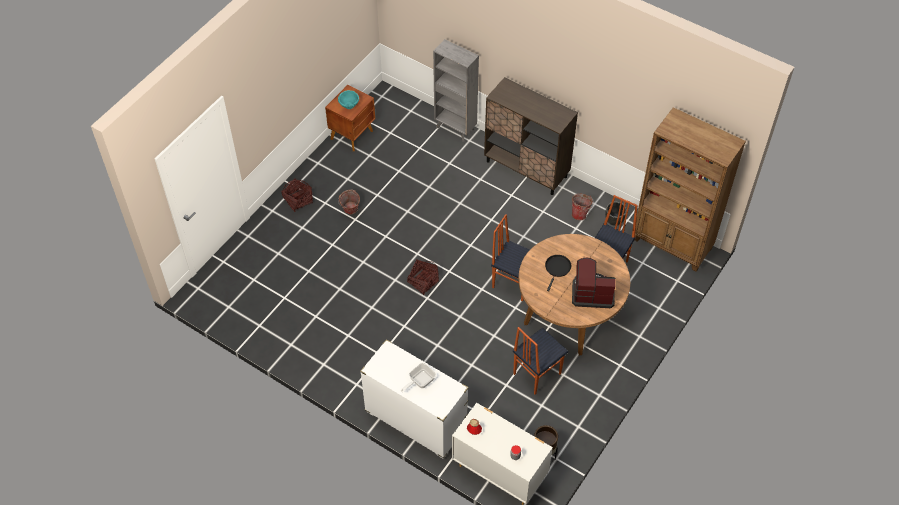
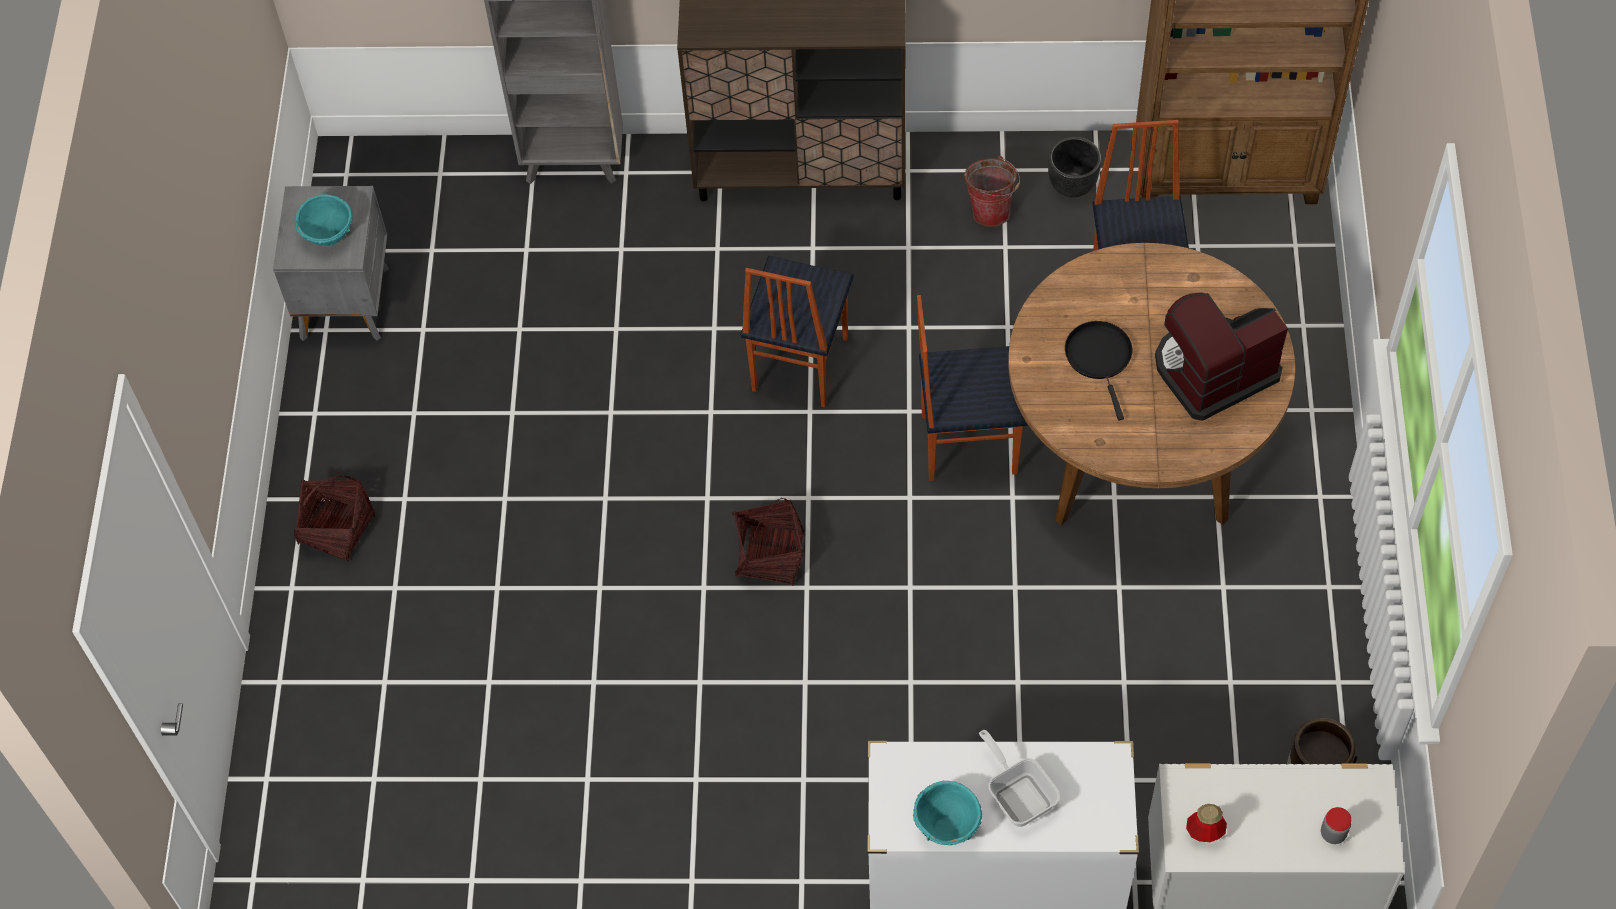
camera: 30 degrees left, 5 degrees up
(350, 212) = (479, 487): bucket -> none
(352, 135) = (347, 302): brown nightstand -> grey nightstand
(390, 377) = (946, 825): none -> turquoise bowl
(419, 381) = (1018, 793): frying pan -> frying pan turned 135 degrees clockwise
(536, 373) = (1166, 618): chair -> chair (798, 364)

